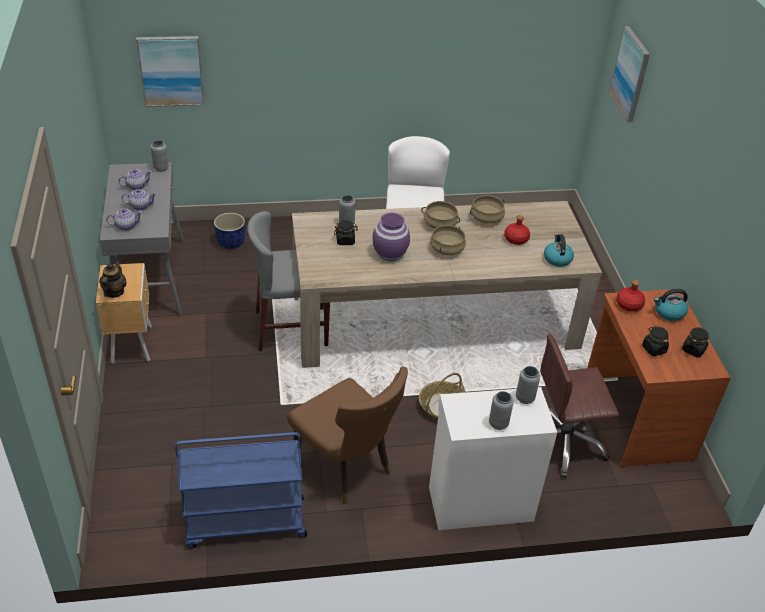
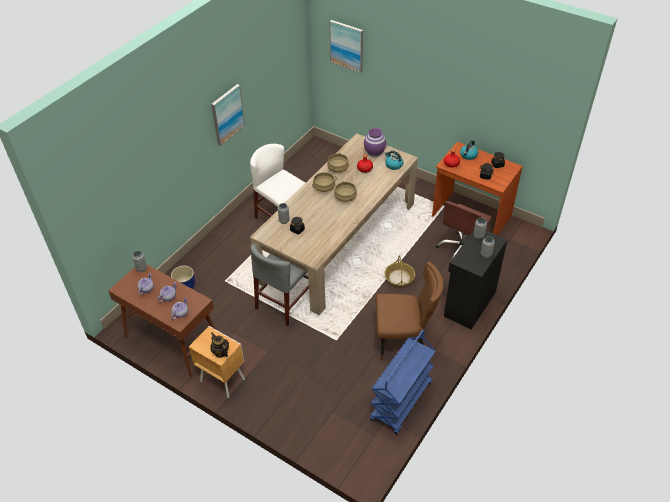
camera: 45 degrees left, 5 degrees up
(149, 277) = (172, 340): grey console table -> brown console table
(171, 71) = (112, 203): picture -> picture (227, 114)
(390, 254) = (326, 219): purple vase -> purple vase (374, 152)
(479, 502) = (468, 304): white cabinet -> black cabinet

